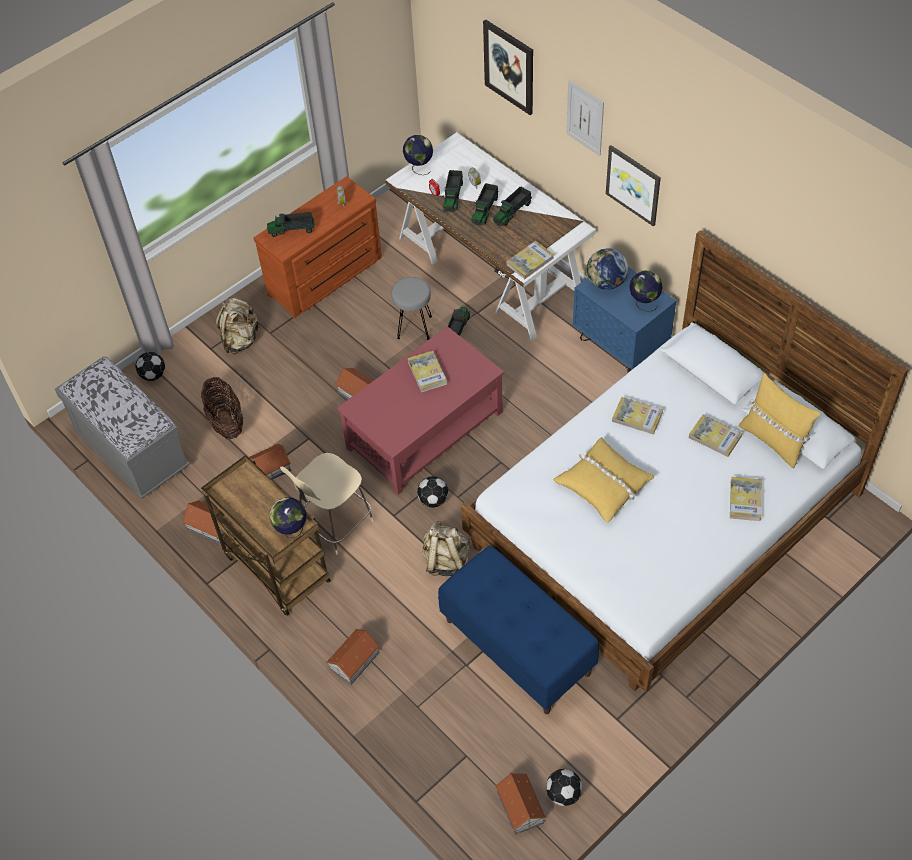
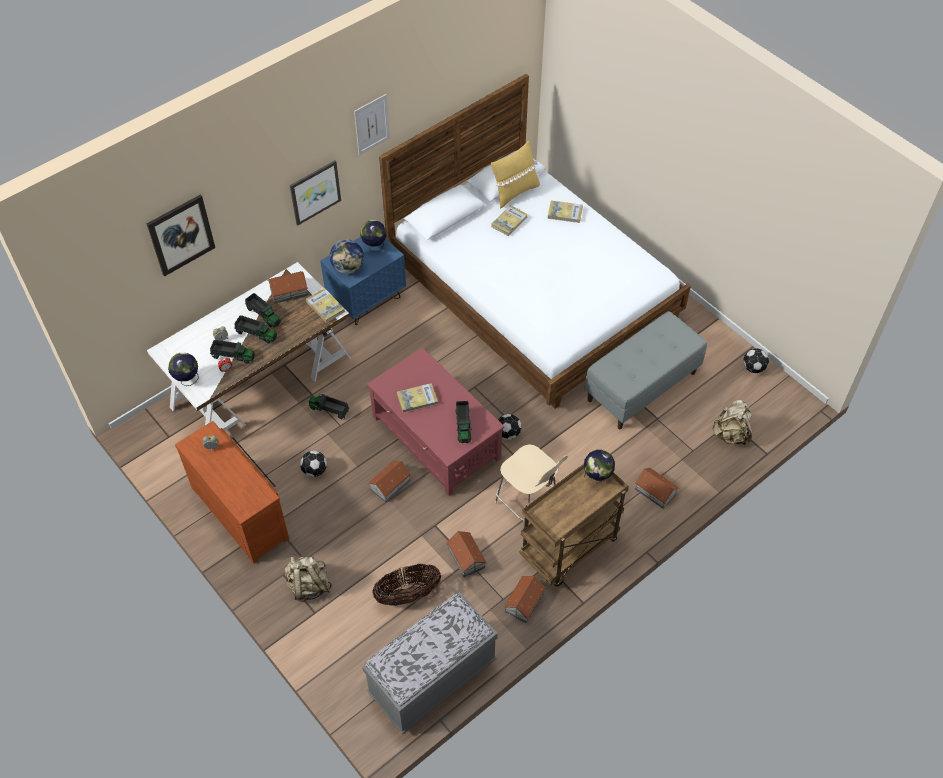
camera: 90 degrees left, 0 degrees up
(153, 375) = (340, 665): football -> football (314, 471)
(292, 230) = (239, 489): toy truck -> toy truck (463, 425)
(414, 327) = (319, 442): grey stool -> none
(446, 561) = (566, 427): beige backpack -> beige backpack (730, 434)
(518, 646) = (641, 386): blue bench -> grey bench
(520, 808) = (766, 393): toy house -> toy house (289, 291)
(585, 118) = (261, 192): picture -> picture (372, 124)
(603, 484) = (548, 287): yellow pillow -> none
(637, 417) = (487, 262): book -> none

